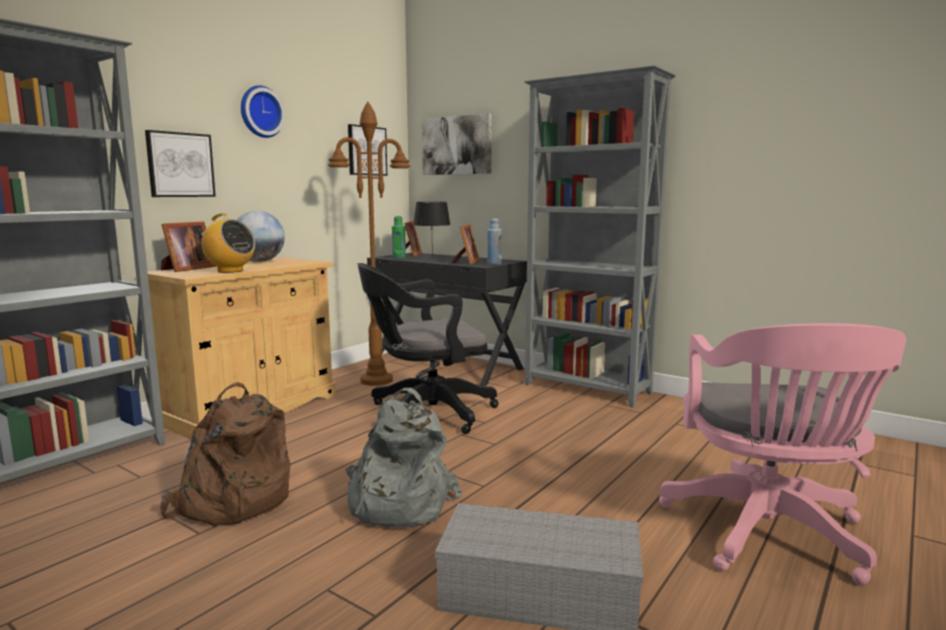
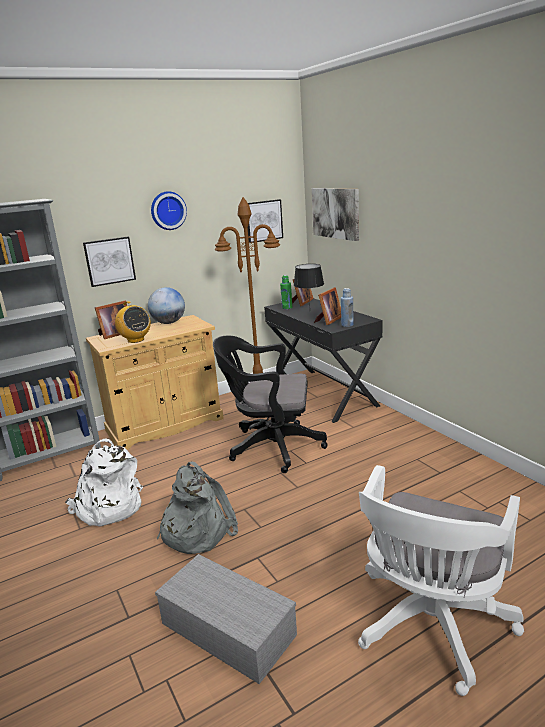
camera: 25 degrees right, 10 degrees up
(231, 502) = (108, 507): brown backpack -> white backpack
(587, 389) = (415, 438): grey bookcase -> none
(768, 536) = (430, 627): pink office chair -> white office chair

